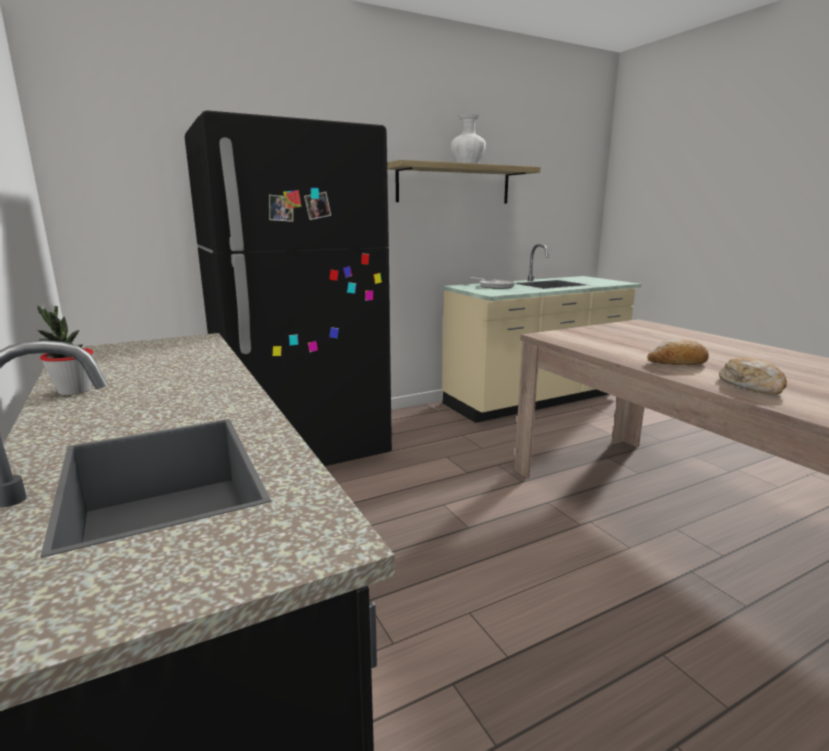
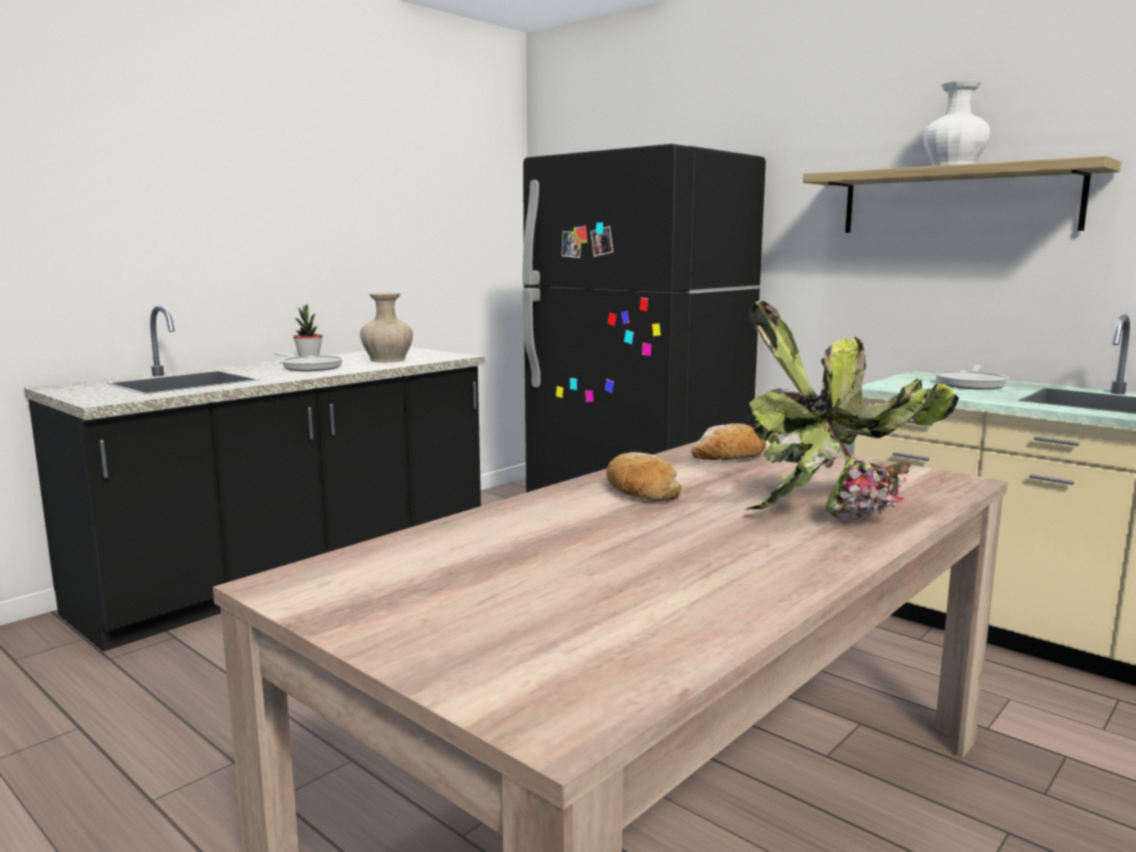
camera: 70 degrees right, 5 degrees down
(156, 392) = (310, 367): none -> frying pan
(171, 360) = (387, 360): none -> beige vase
(703, 342) = (834, 510): none -> potted plant
(751, 386) = (541, 518): bread -> bread (728, 457)

